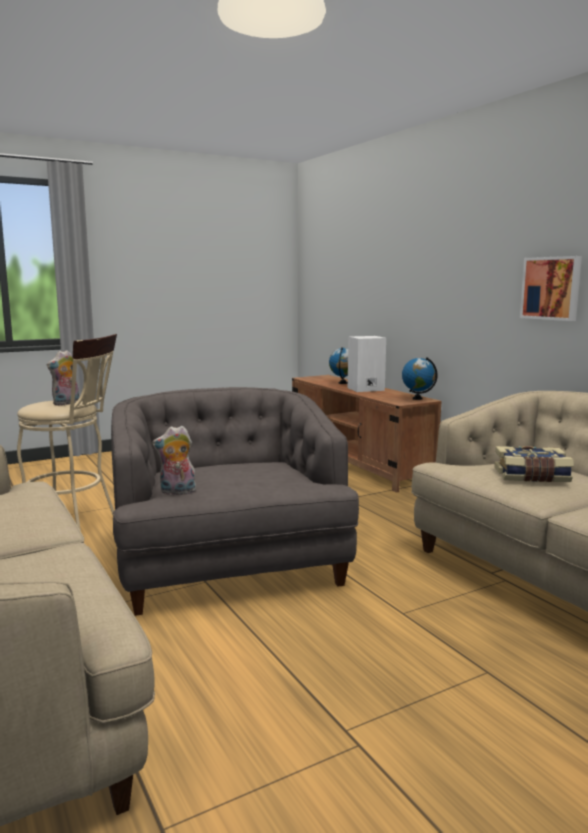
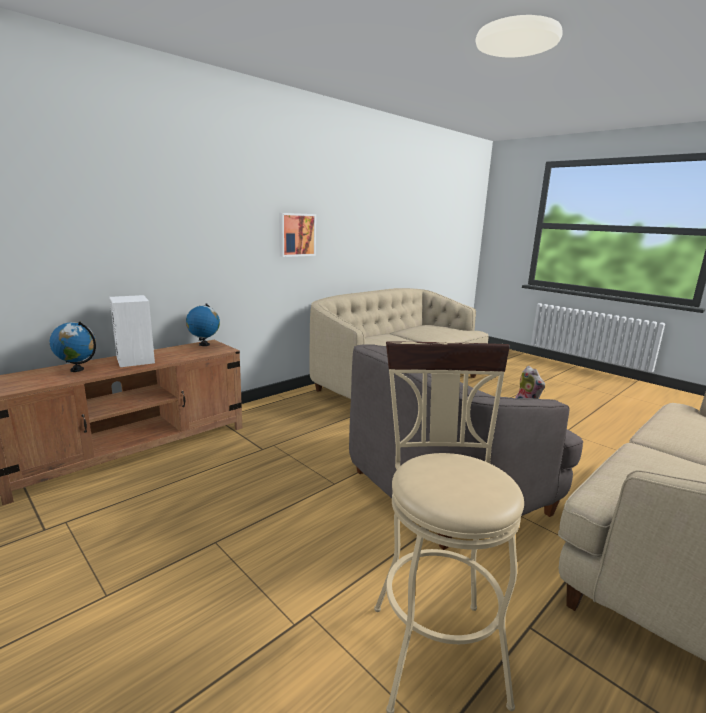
camera: 105 degrees left, 5 degrees up
(66, 403) = (452, 467): plush toy -> none
(532, 476) = (393, 341): book -> none

